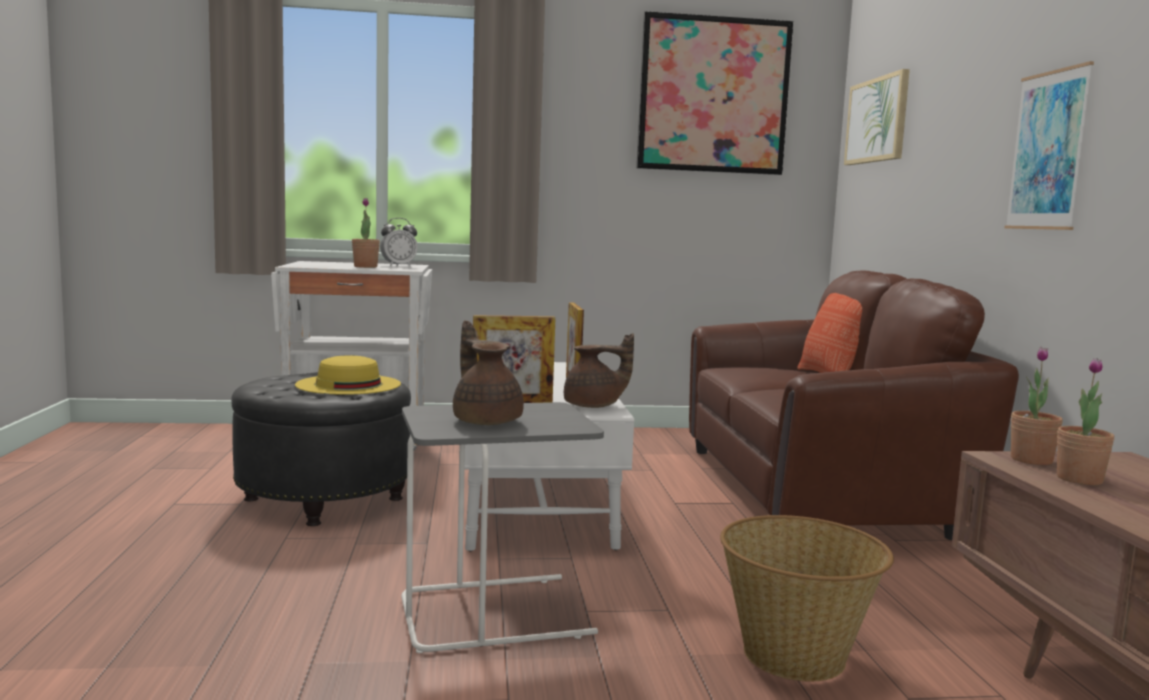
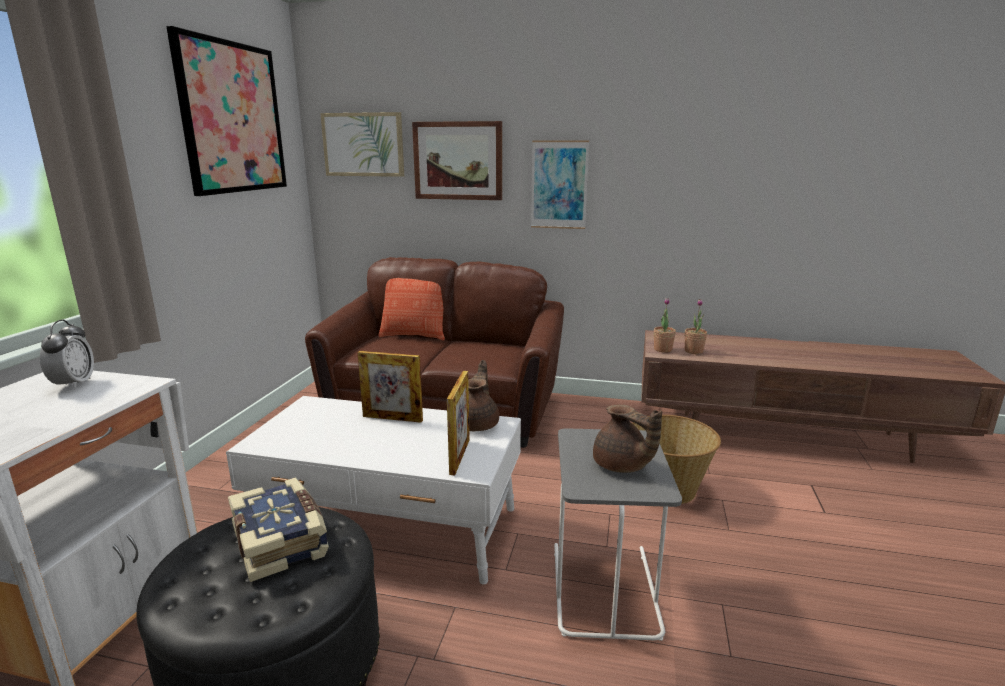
camera: 70 degrees left, 10 degrees up
(348, 384) = (282, 541): yellow hat -> book
(365, 267) = (71, 404): potted plant -> none
(486, 420) = (621, 466): brown teapot -> brown teapot turned 120 degrees counterclockwise
(947, 128) = (458, 161): none -> picture

